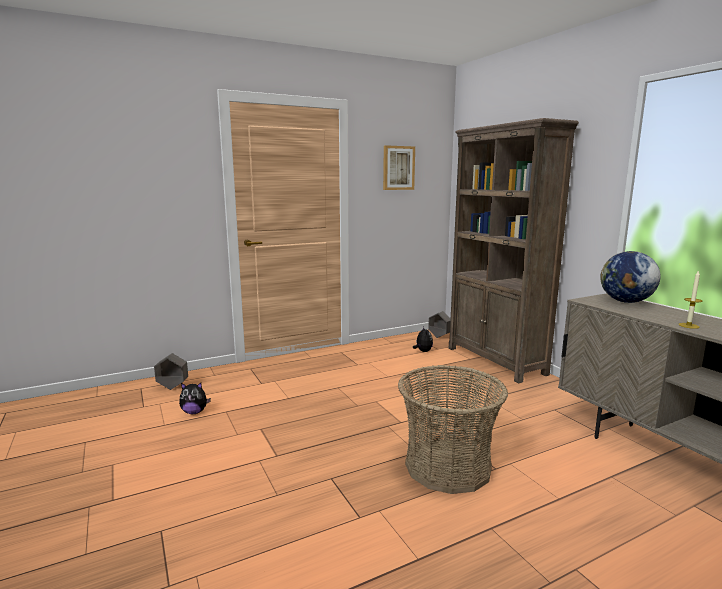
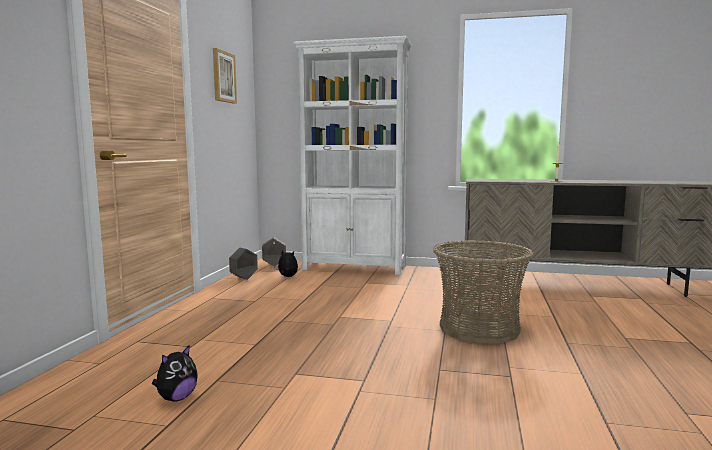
camera: 50 degrees left, 5 degrees down
(173, 387) = (64, 395): grey planter -> grey planter (244, 278)
(495, 361) = (355, 268): brown bookcase -> white bookcase
(625, 301) = (492, 179): globe -> none

